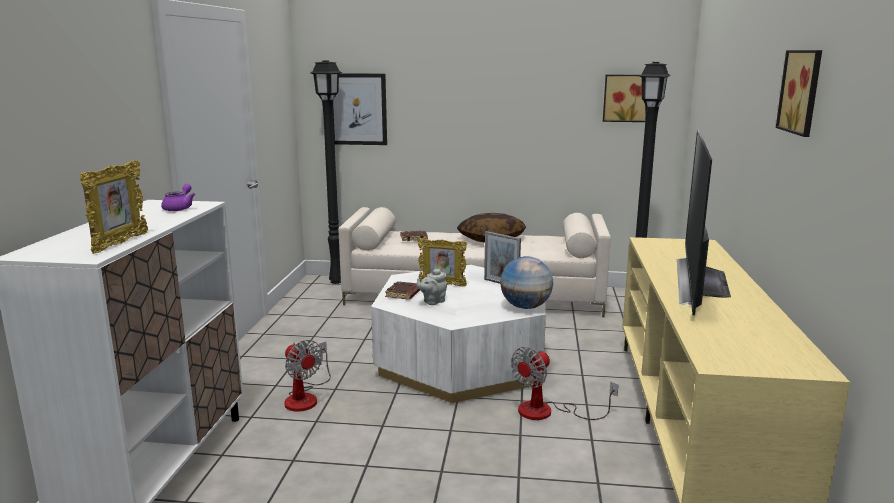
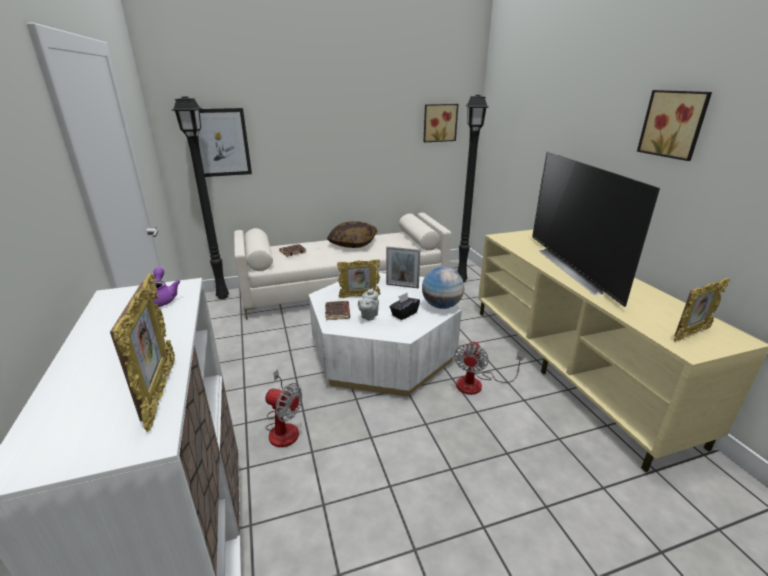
camera: 25 degrees left, 10 degrees up
(473, 306) = (404, 314): none -> black tissue box
(748, 353) = (690, 334): none -> picture frame

